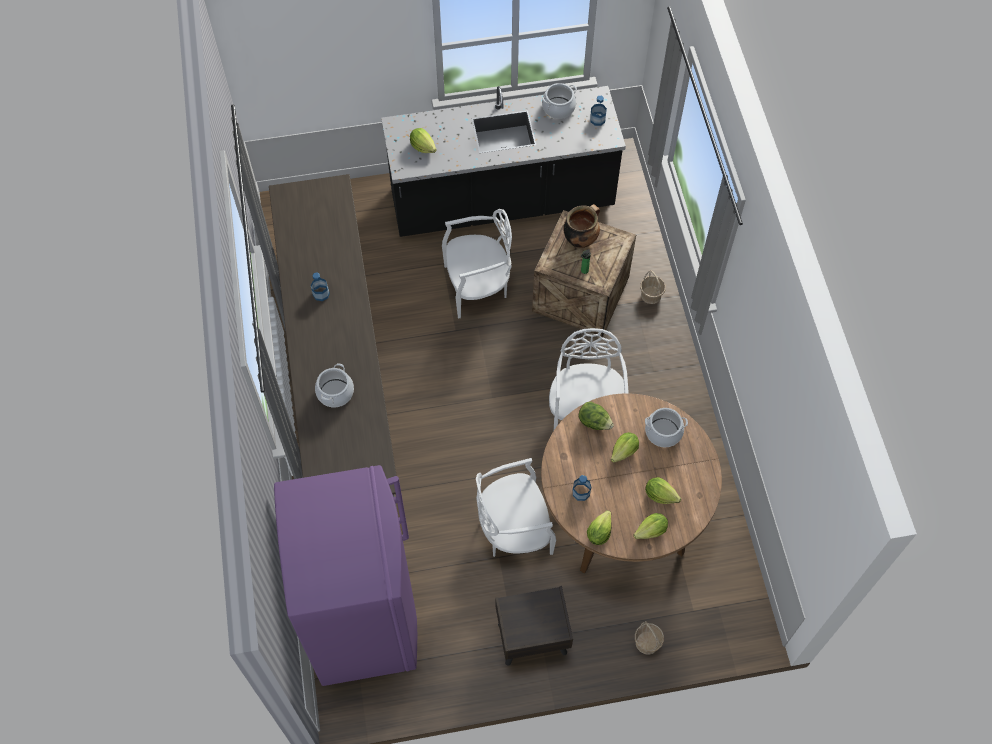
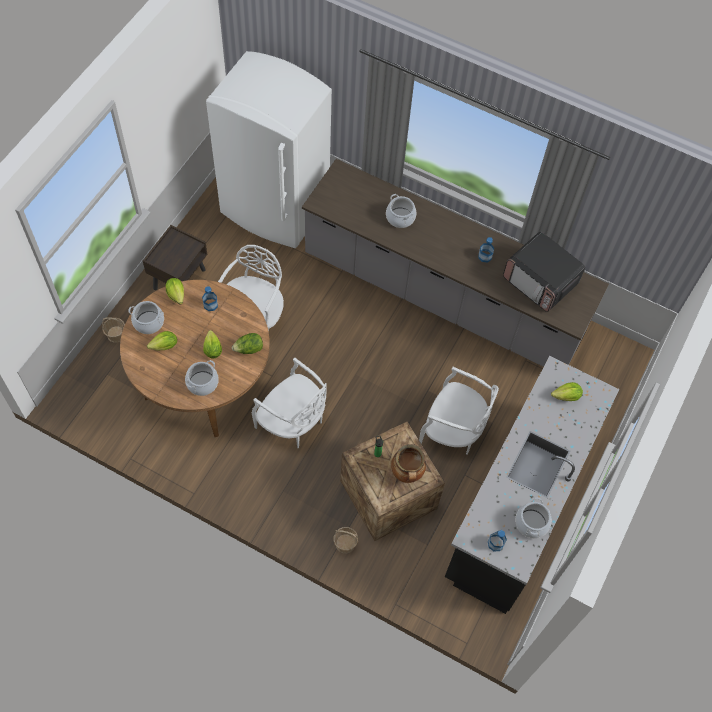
camera: 125 degrees right, 0 degrees up
(313, 235) = (540, 282): none -> microwave
(363, 618) = (274, 209): purple fridge -> white fridge
(477, 286) = (453, 430): white chair -> white chair turned 90 degrees counterclockwise
(651, 531) = (148, 322): lettuce -> cooking pot

